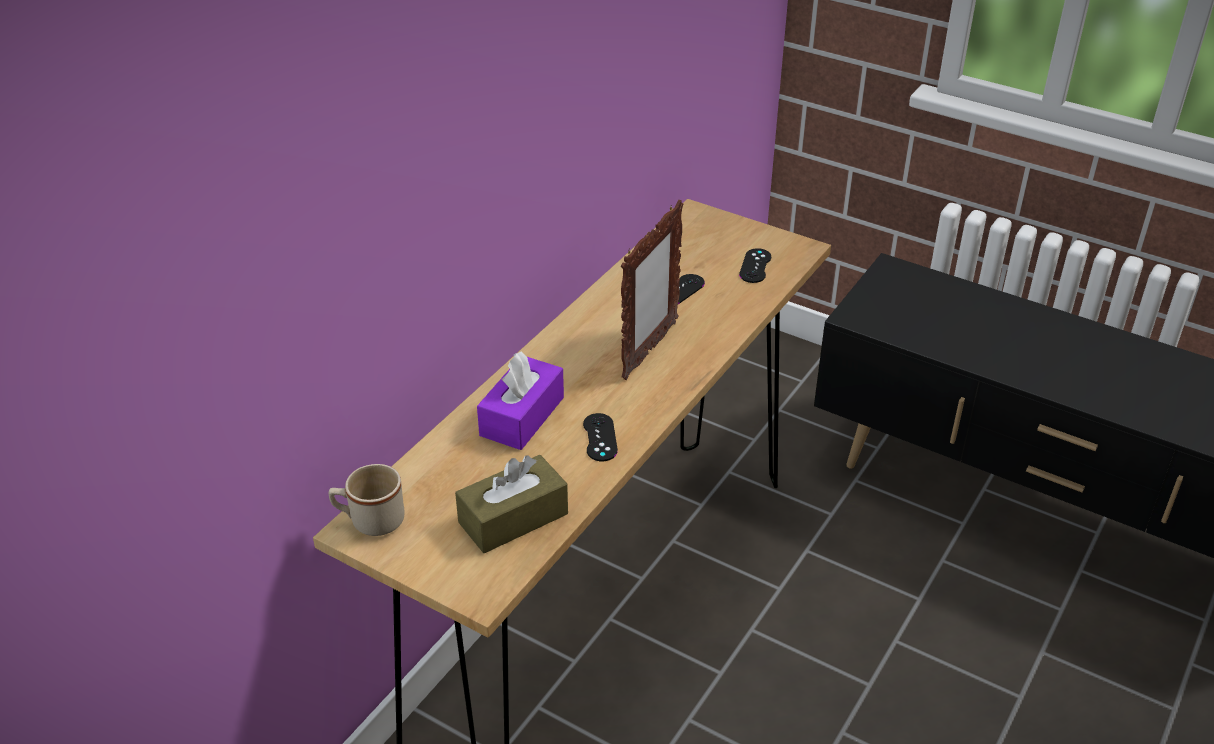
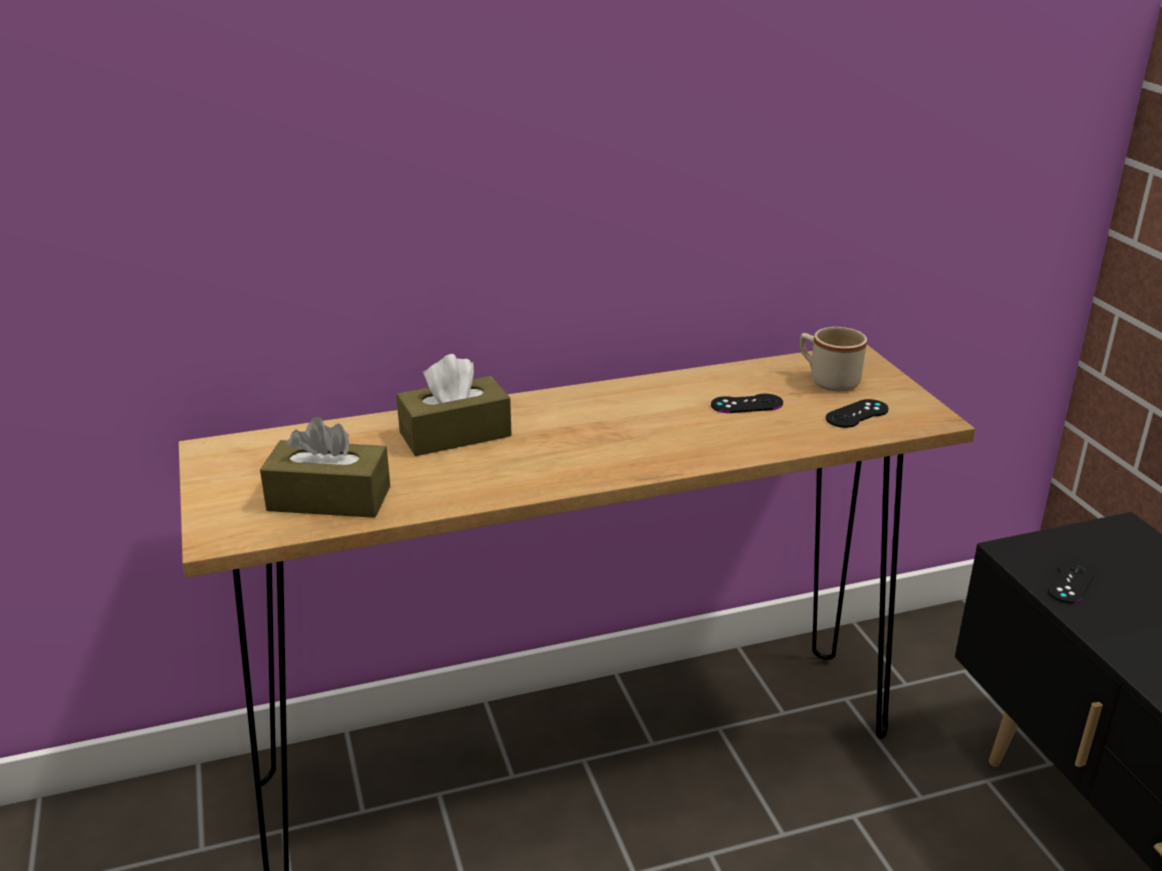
camera: 40 degrees right, 10 degrees down
(370, 521) = (230, 449): beige mug -> beige mug (827, 380)
(522, 416) = (455, 434): purple tissue box -> brown tissue box
(600, 437) = (494, 477): black game controller -> black game controller (1070, 583)
(649, 351) = (643, 435): picture frame -> none

